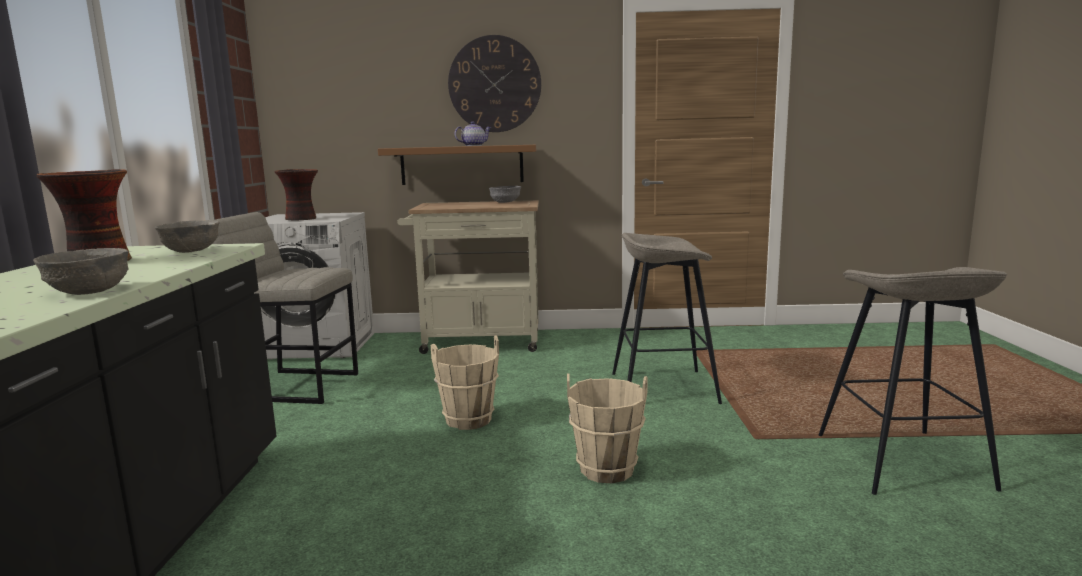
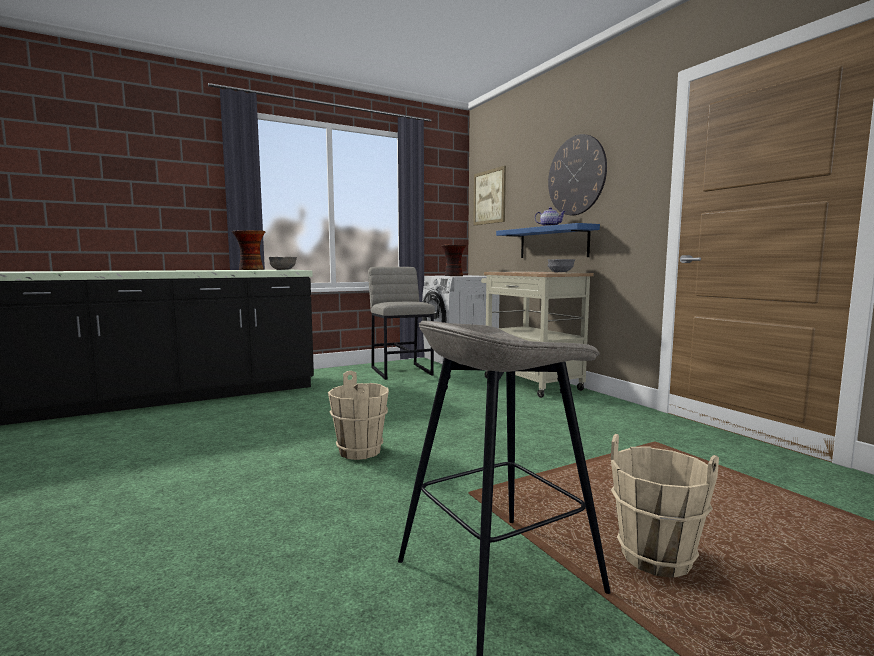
camera: 60 degrees right, 5 degrees down
(90, 291) = (186, 270): grey bowl -> none
(316, 93) = (489, 197): none -> picture
(462, 165) = (553, 242): brown shelf -> blue shelf
(468, 420) = (398, 407): beige bucket -> beige bucket (655, 558)
(662, 387) = (535, 444): grey stool -> none

